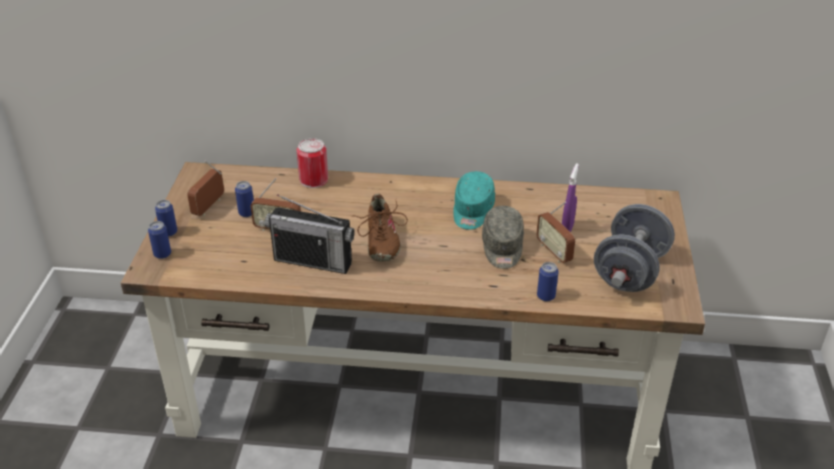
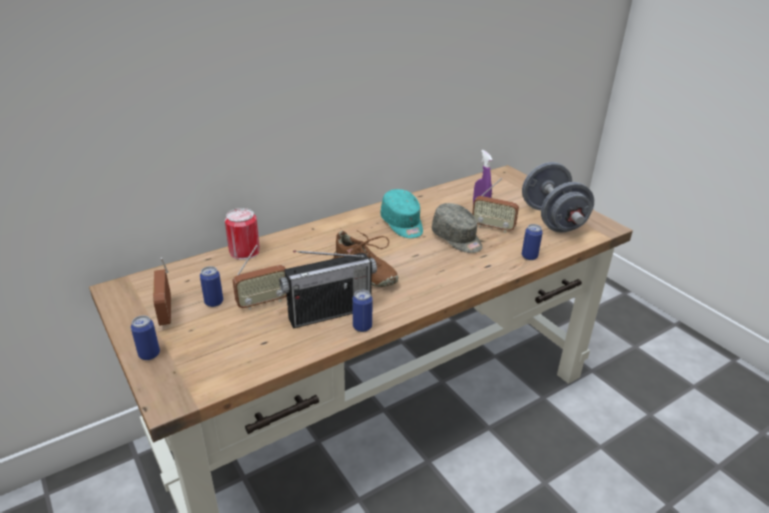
camera: 40 degrees left, 5 degrees down
(162, 254) = (167, 377): can -> can (362, 326)

